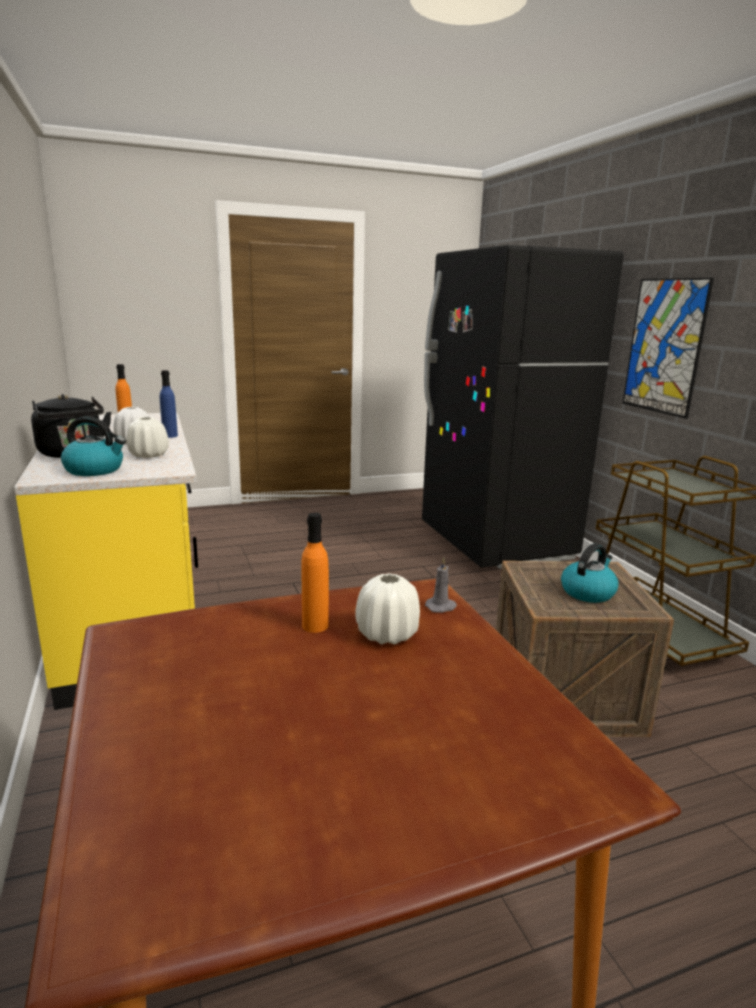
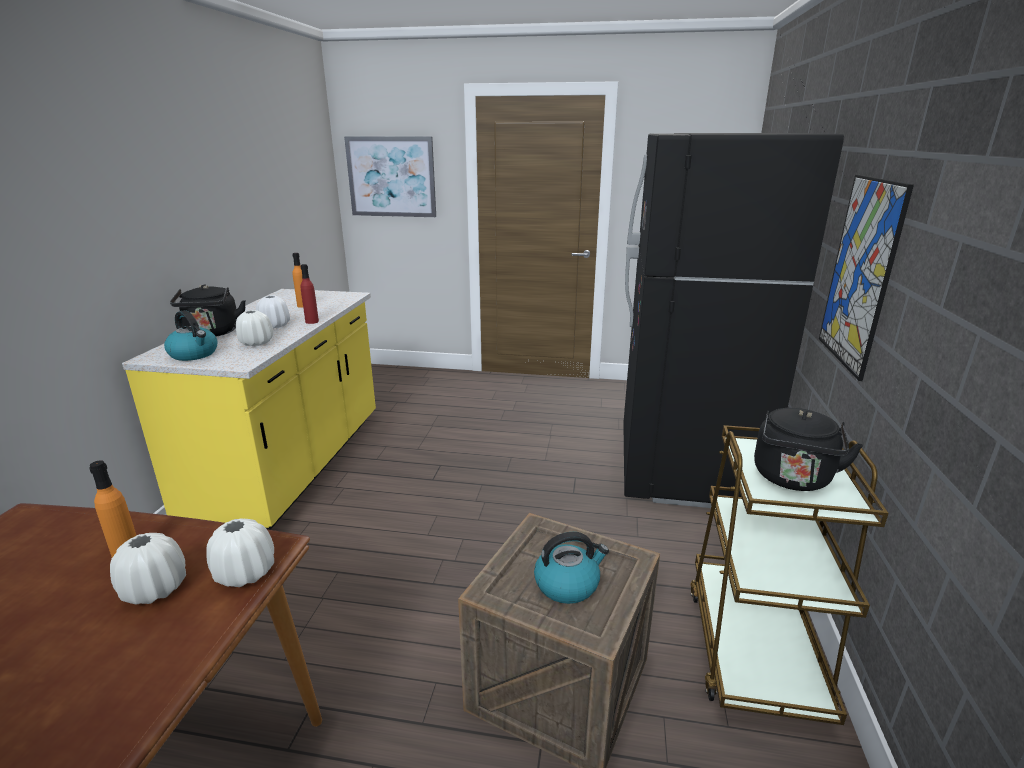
camera: 30 degrees right, 5 degrees up
(132, 295) = (391, 177): none -> picture
(170, 436) = (312, 321): blue bottle -> red bottle
(441, 607) = (245, 573): grey candle -> white vase
(685, 486) = (792, 479): none -> black kettle

